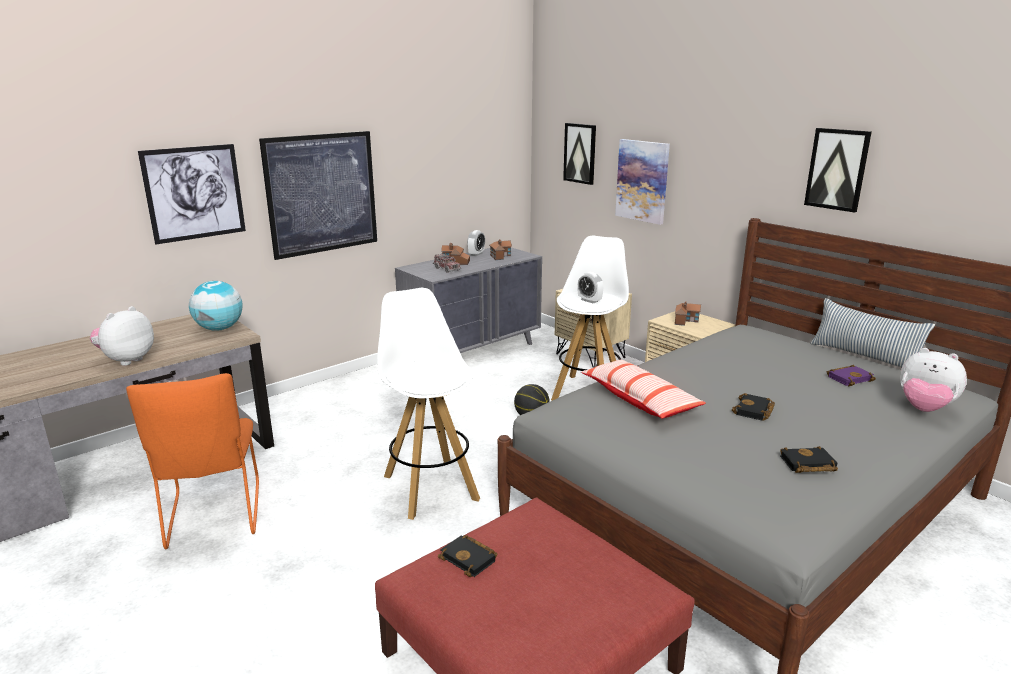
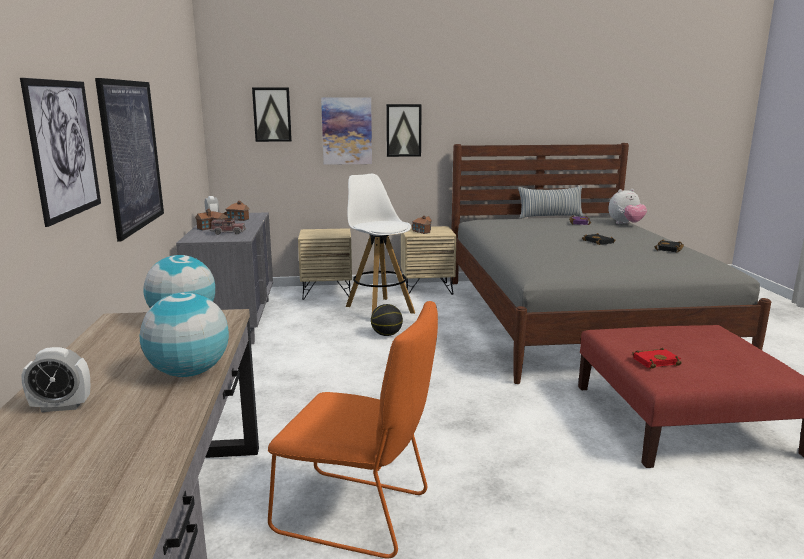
camera: 55 degrees left, 5 degrees down
(126, 360) = (189, 372): plush toy -> globe
(430, 486) = (438, 395): white stool -> none
(470, 559) = (656, 361): black book -> red book
(589, 300) = (386, 224): alarm clock -> alarm clock (61, 406)
(639, 399) = (555, 254): pillow -> none
(837, 169) = (505, 103): picture -> picture (403, 130)

